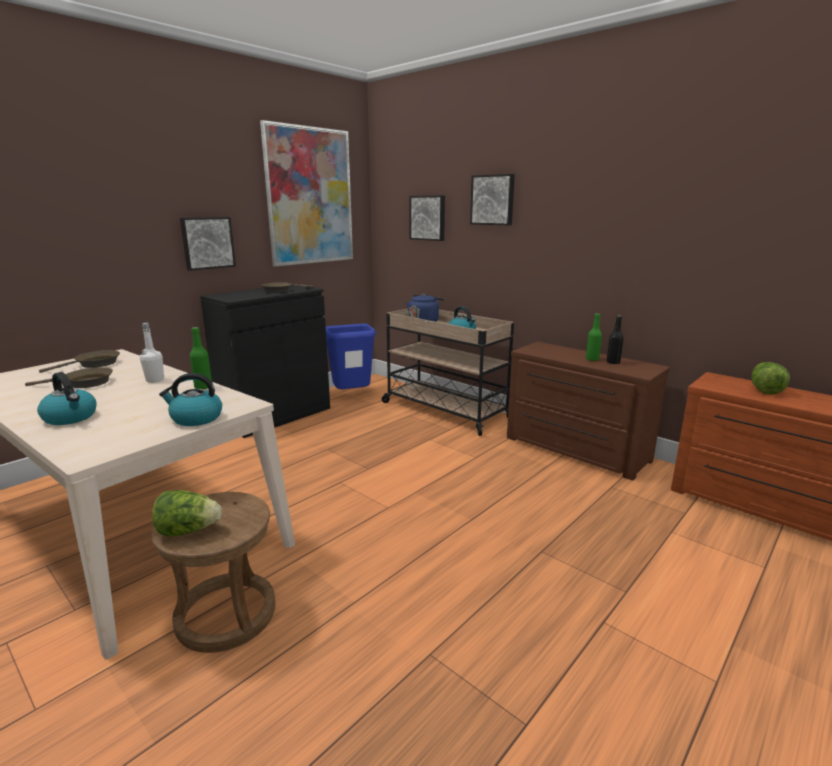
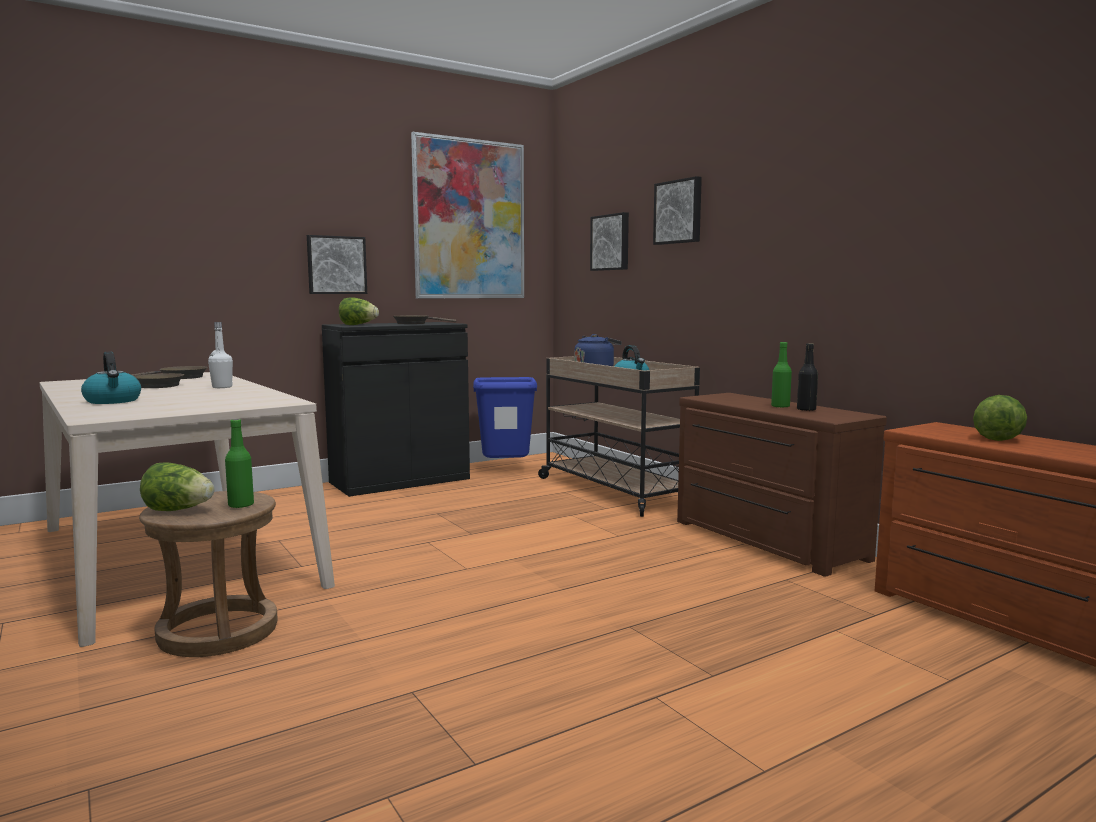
camera: 15 degrees right, 10 degrees down
(196, 418) = (225, 406): kettle -> none
(203, 387) = (262, 392): green bottle -> green bottle (241, 505)
(237, 296) = (358, 325): none -> lettuce

